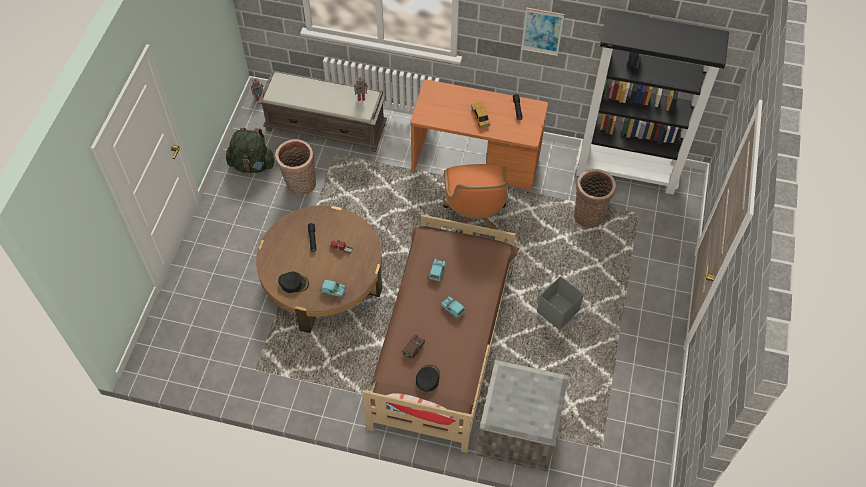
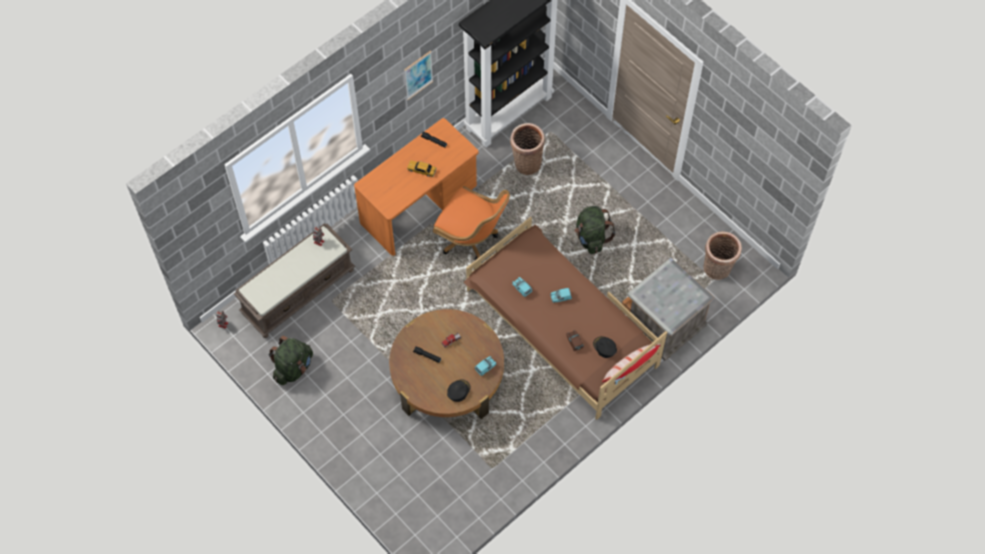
camera: 55 degrees left, 5 degrees up
(300, 185) = (342, 344): basket -> basket (717, 269)
(557, 311) = (591, 237): grey storage box -> green backpack

